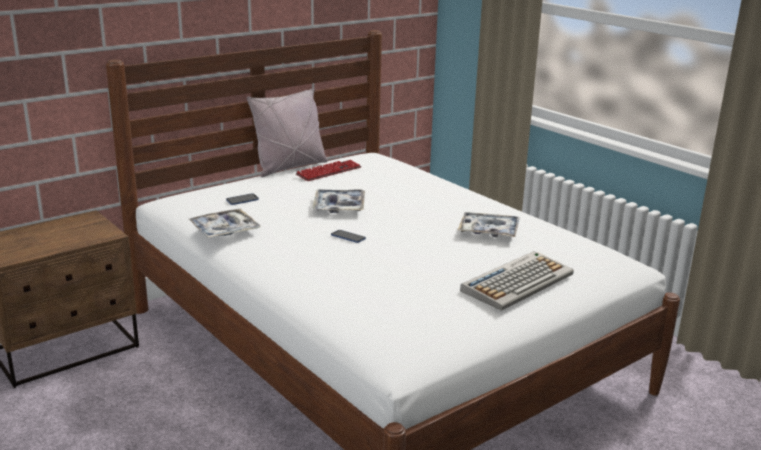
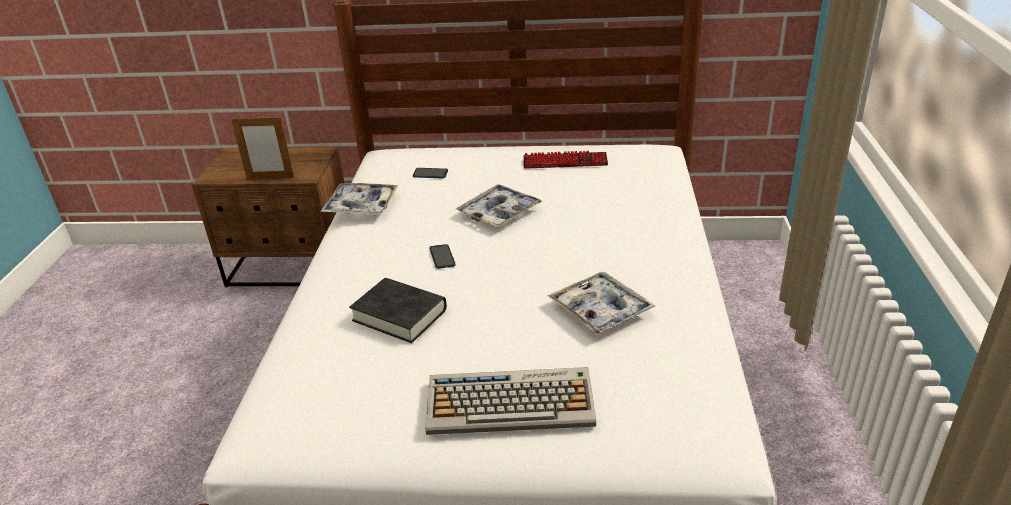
camera: 45 degrees right, 10 degrees up
(74, 244) = (270, 178): none -> picture frame
(290, 167) = (544, 144): purple pillow -> none
(379, 271) = (399, 315): none -> black book

